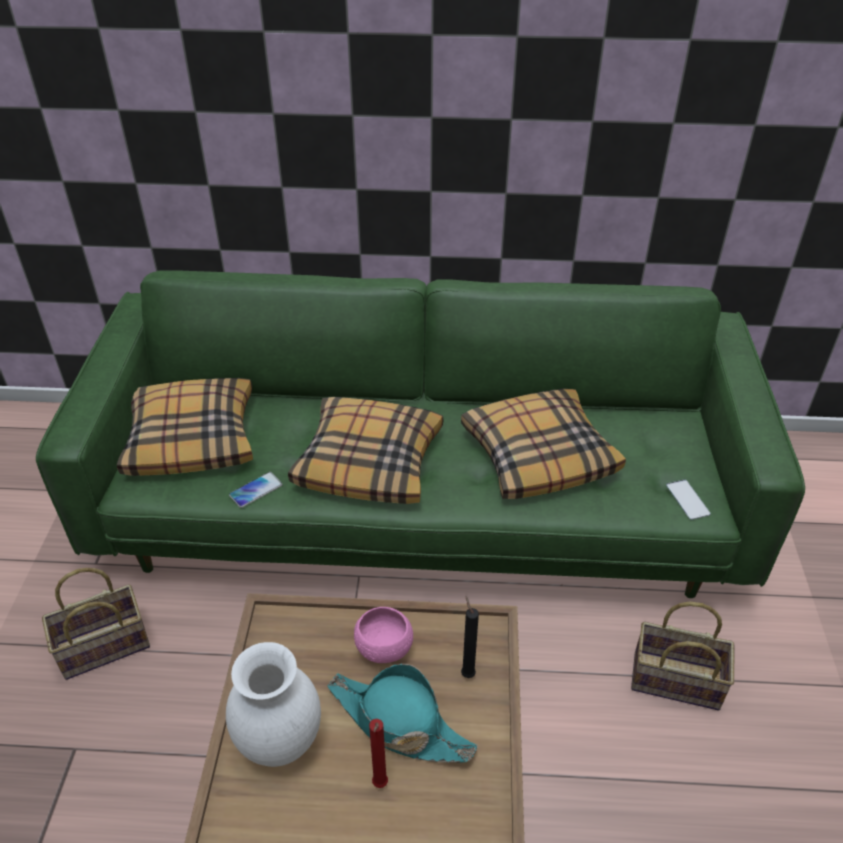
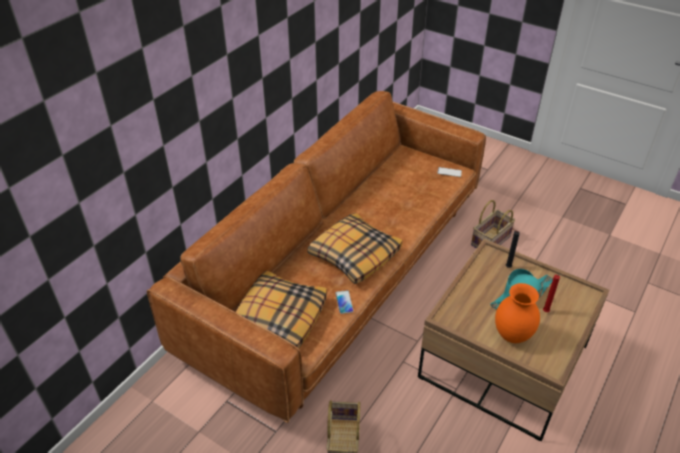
camera: 60 degrees left, 0 degrees up
(279, 741) = (511, 335): white vase -> orange vase
(384, 649) = (481, 286): pink bowl -> none
(421, 505) = (340, 274): green sofa -> brown sofa
(538, 454) = (391, 200): pillow -> none

